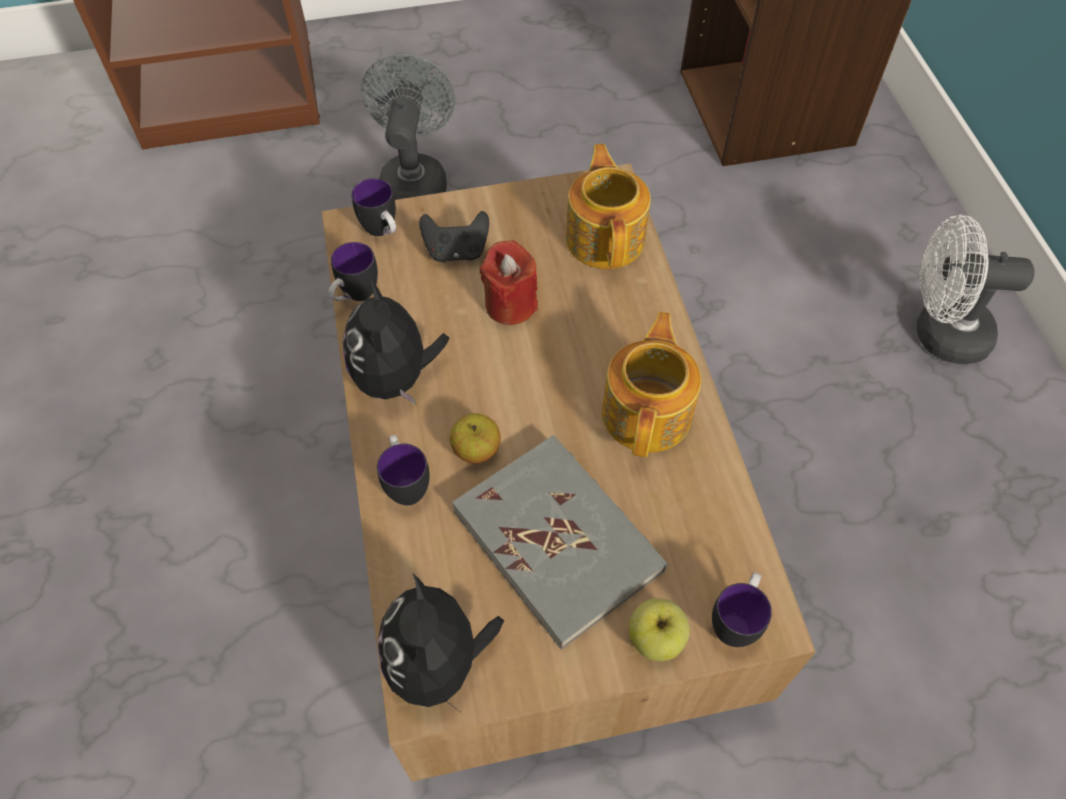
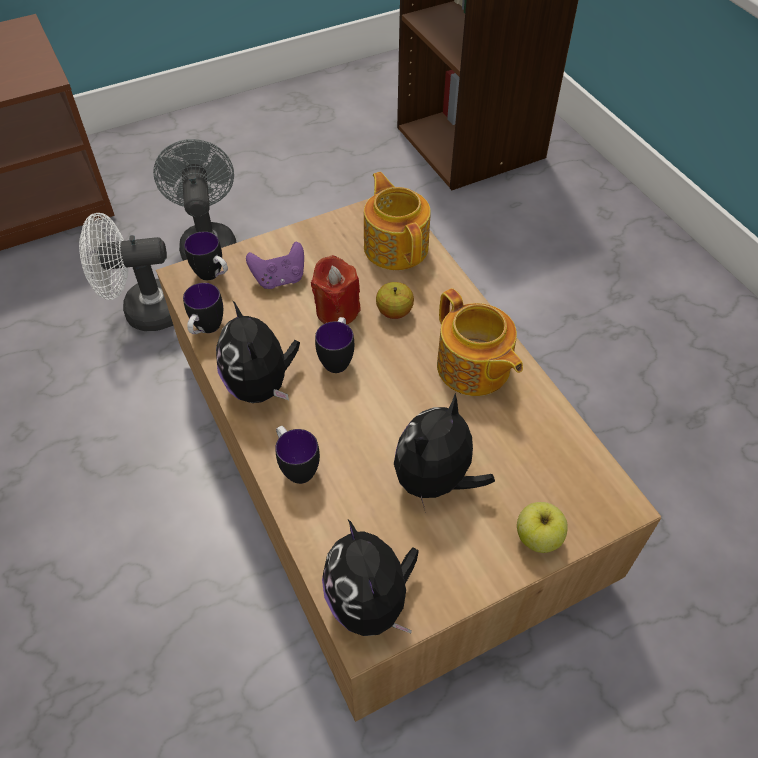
camera: 15 degrees left, 5 degrees down
(456, 251) = (279, 279): black game controller -> purple game controller
(476, 449) = (346, 427): apple -> apple (394, 312)
(558, 540) = (436, 481): grey book -> plush toy
(648, 412) = (473, 368): teapot -> teapot turned 150 degrees clockwise
(736, 621) = (594, 508): mug -> mug (338, 358)
(939, 334) = (651, 281): white fan -> white fan (144, 311)

